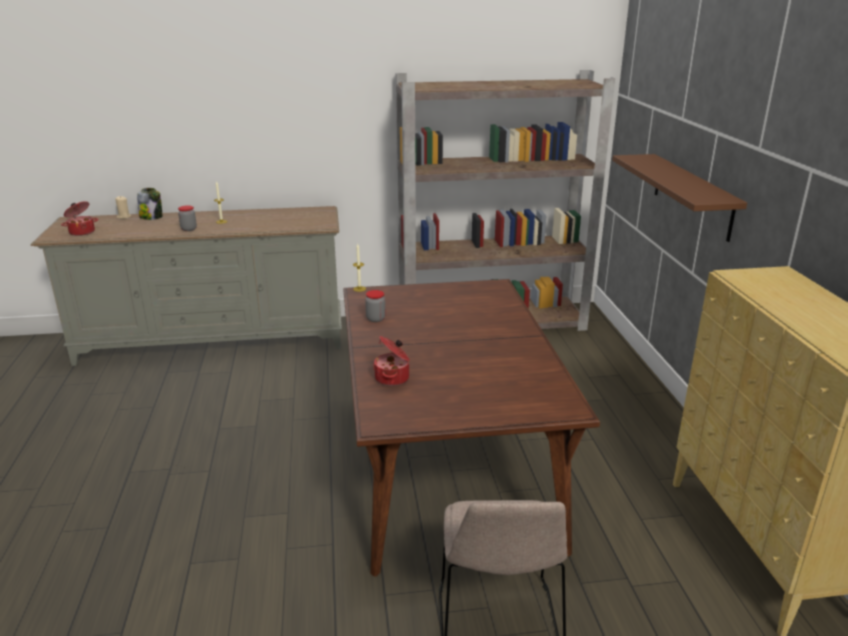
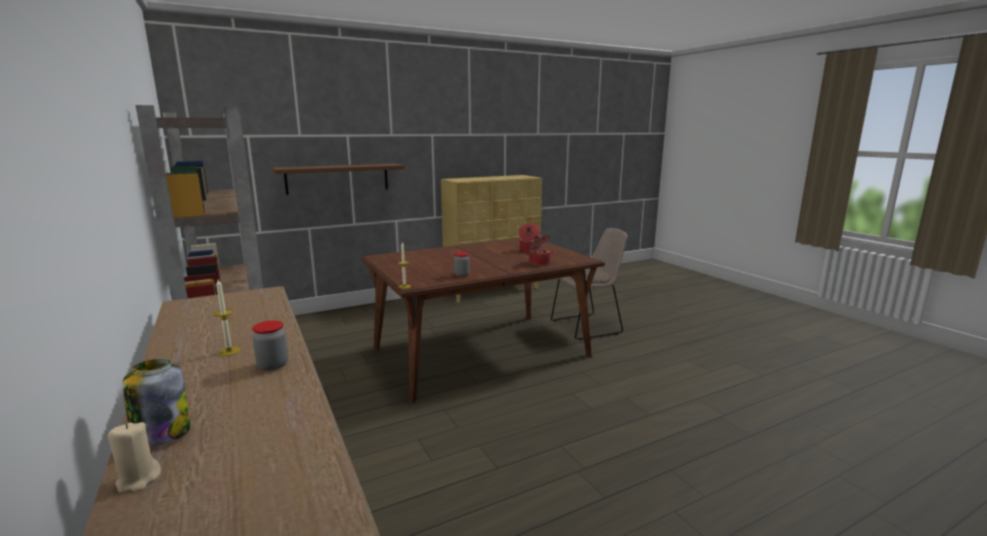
camera: 110 degrees left, 10 degrees down
(82, 232) = (283, 489): cooking pot -> cooking pot (529, 250)

